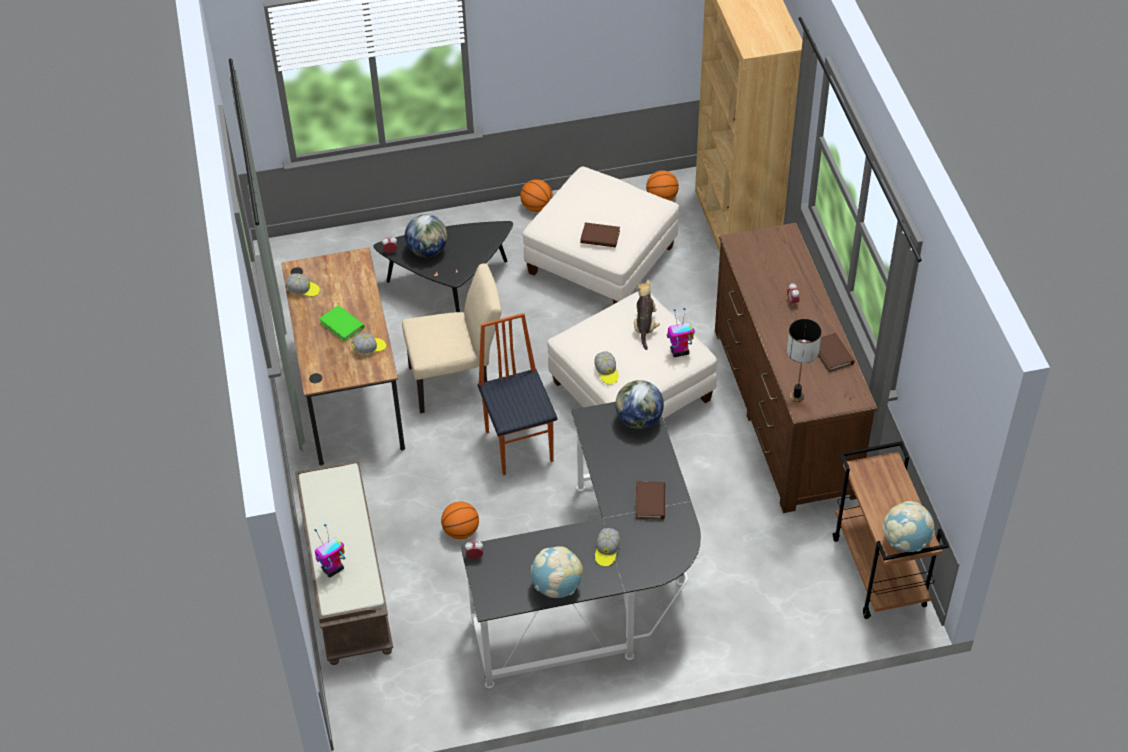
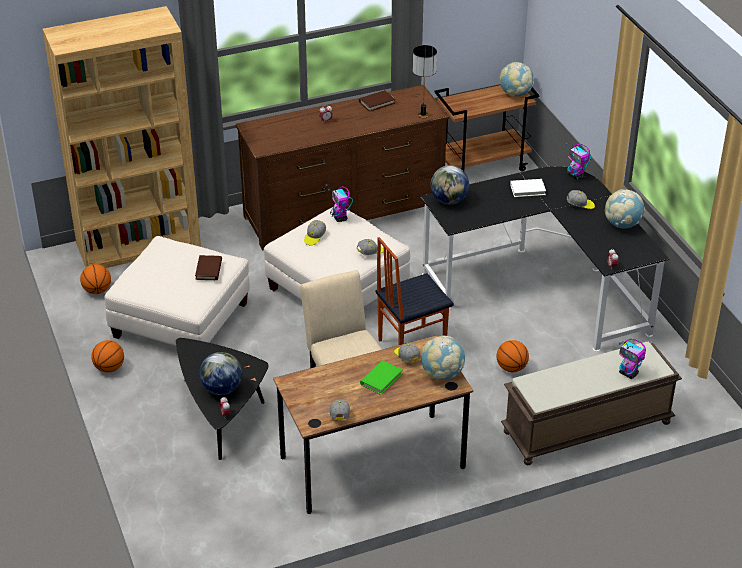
camera: 100 degrees left, 10 degrees down
(334, 373) = (442, 374): none -> globe
(645, 326) = (314, 237): plush toy -> cap
(650, 502) = (527, 189): brown book -> white book
(673, 560) = (576, 176): none -> toy robot

